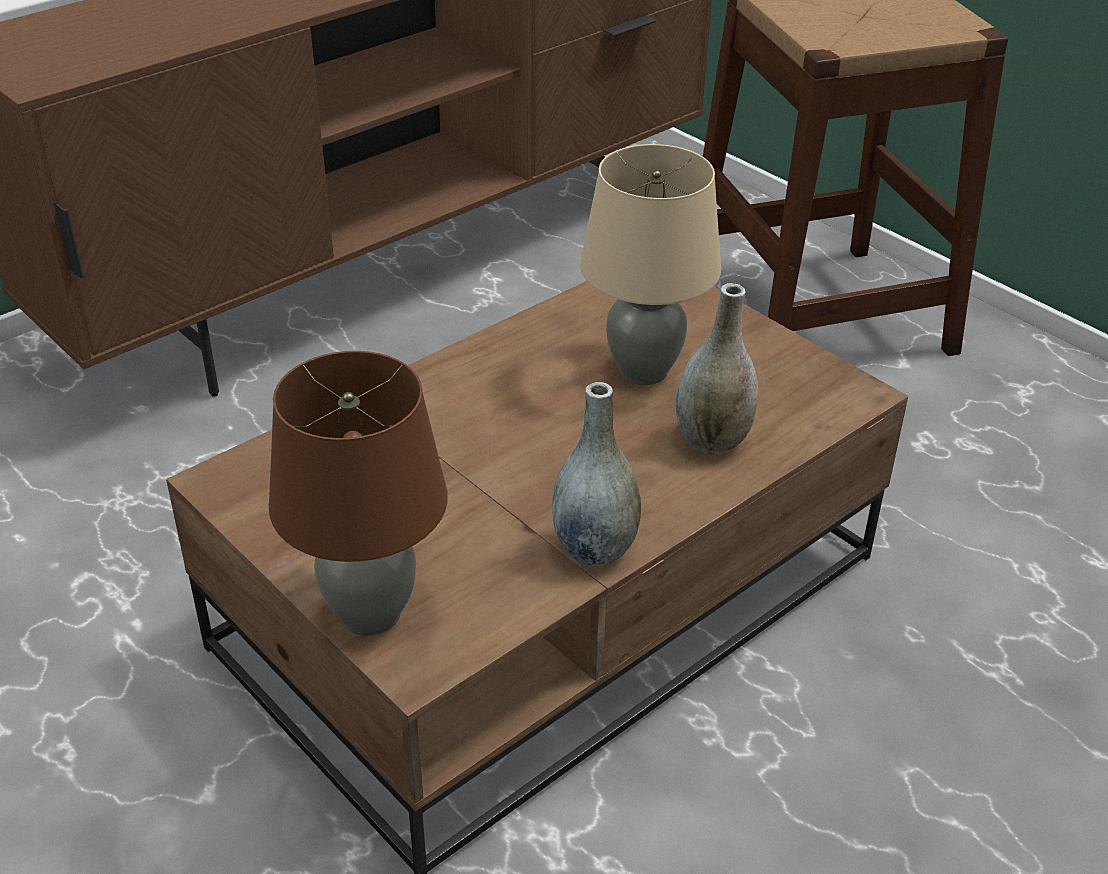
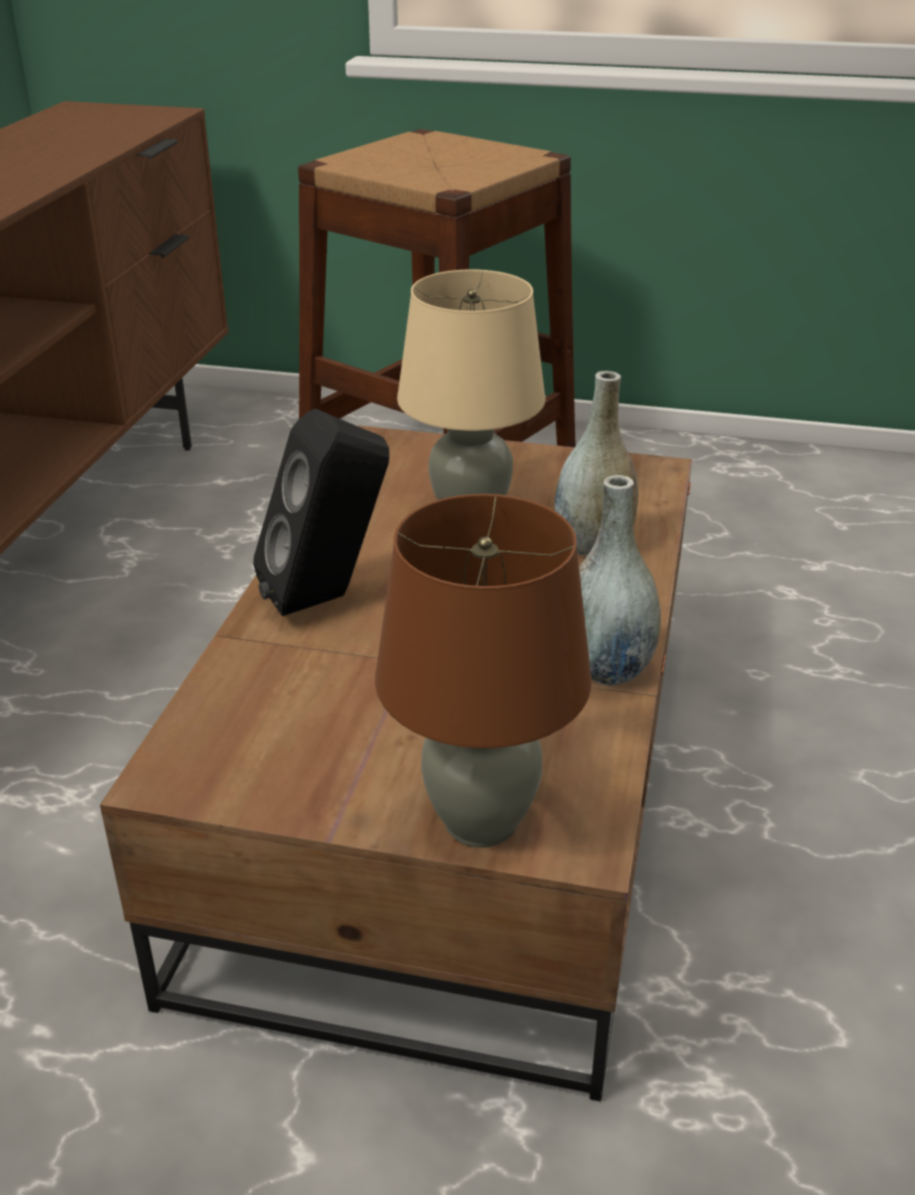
camera: 35 degrees left, 5 degrees down
(459, 395) = (329, 598): none -> black speaker

